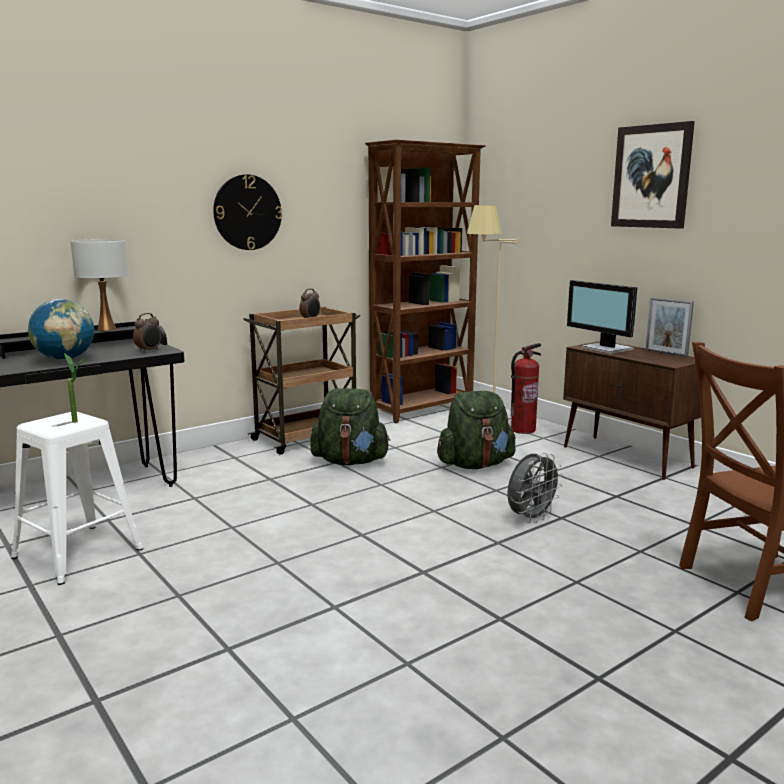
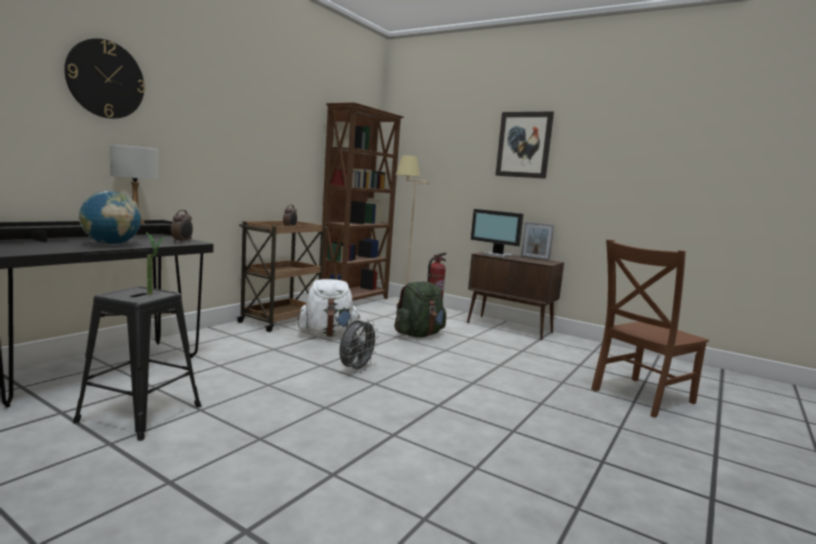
camera: 20 degrees left, 5 degrees down
(77, 554) = (140, 414): white stool -> black stool
(247, 212) = (245, 142): wall clock -> wall clock (105, 79)
(350, 461) = (328, 335): green backpack -> white backpack
(531, 518) = (481, 366): grey fan -> grey fan (356, 370)

